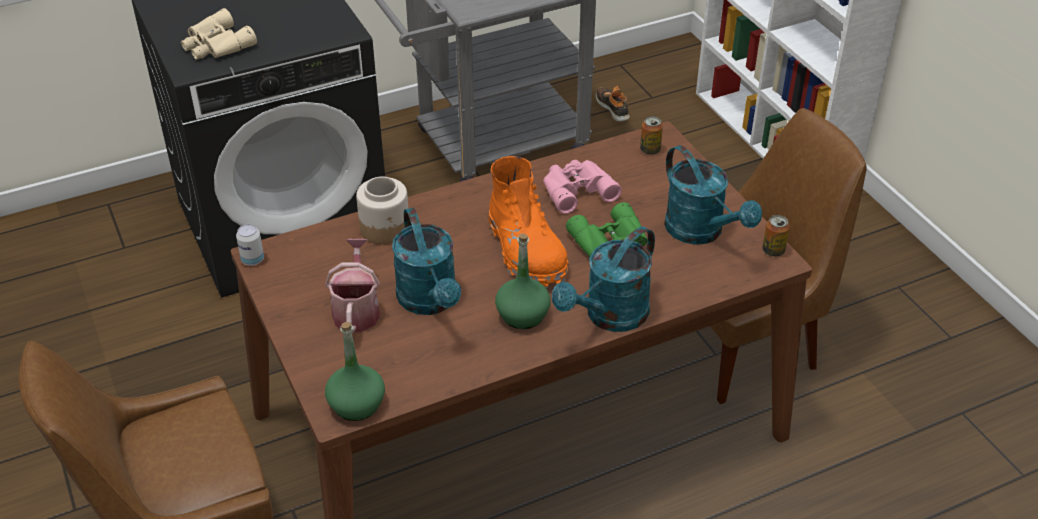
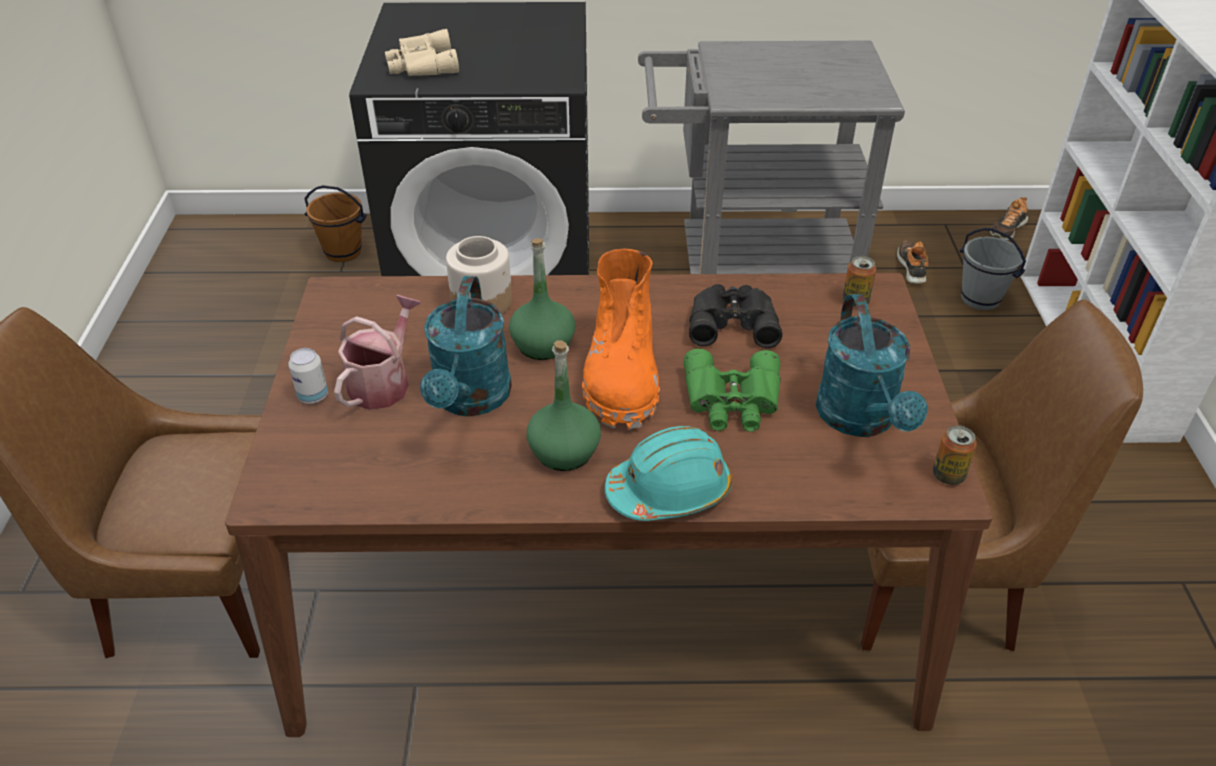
camera: 25 degrees right, 0 degrees up
(114, 229) = (343, 252): none -> brown bucket
(253, 260) = (321, 295): can -> can (313, 396)
(356, 404) = (297, 493): green bottle -> green bottle (542, 344)
(576, 189) = (732, 321): pink binoculars -> black binoculars
(609, 317) = (670, 490): turquoise watering can -> turquoise hard hat
(668, 57) = (1007, 229): none -> shoe
(676, 120) = (980, 299): none -> grey bucket

